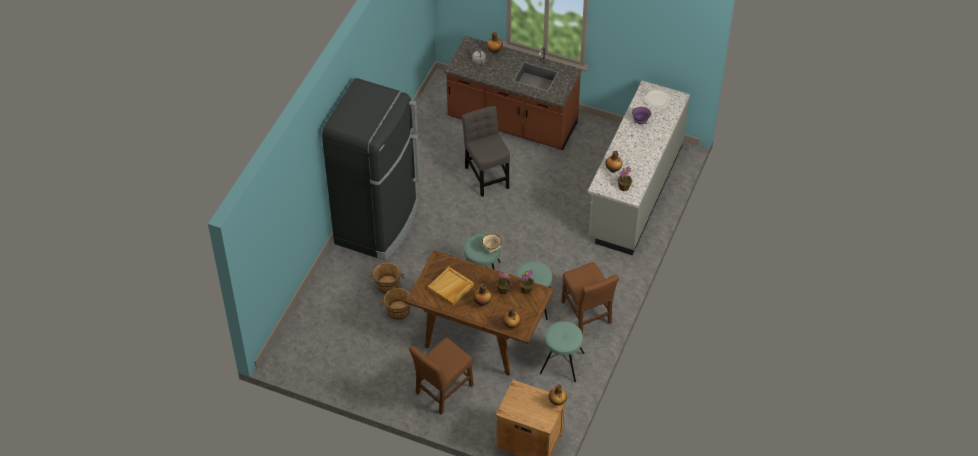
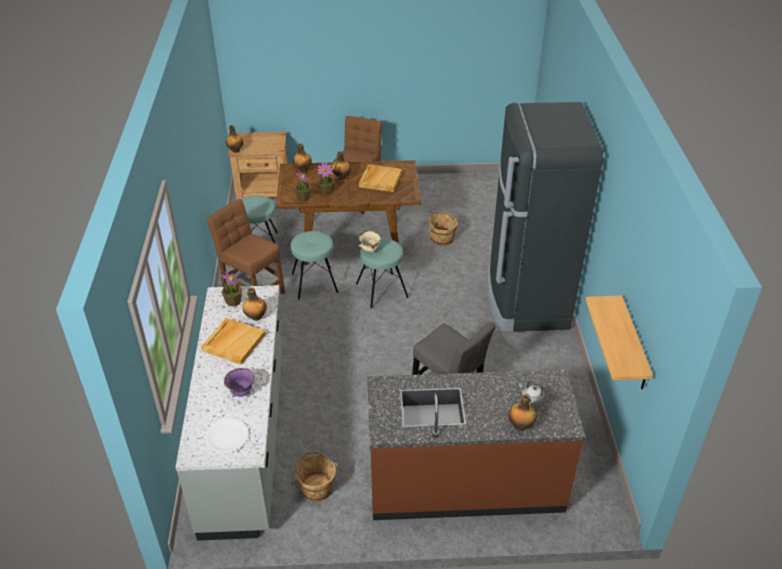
camera: 155 degrees right, 10 degrees down
(387, 285) = (469, 254): brown bucket -> brown bucket (316, 487)
(406, 48) = (633, 345): none -> shelf
(634, 156) = (233, 342): none -> beige tray

